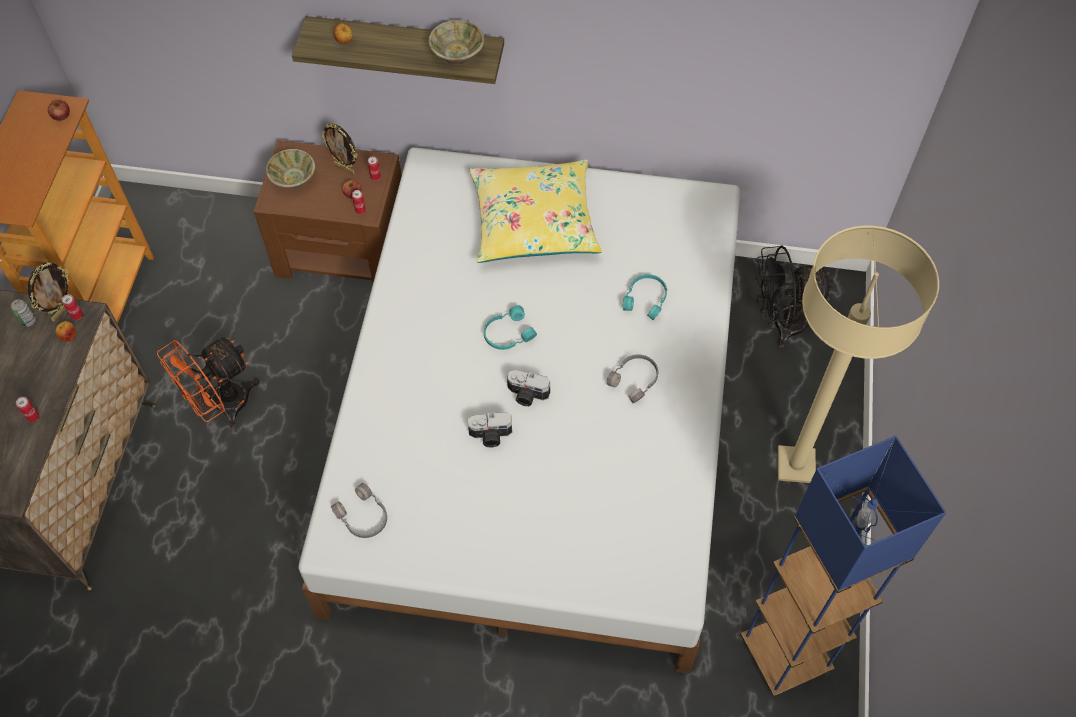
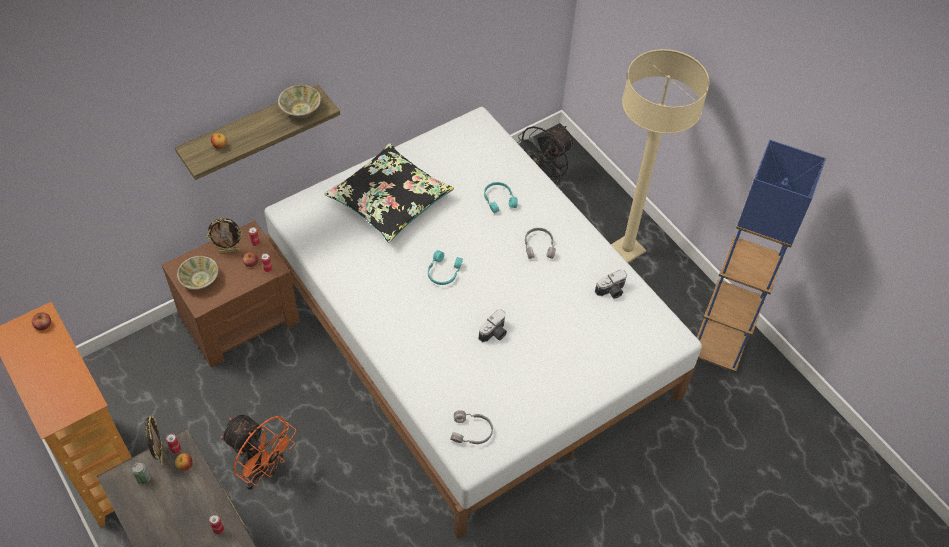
camera: 45 degrees left, 5 degrees down
(222, 406) = (262, 469): orange fan -> orange fan turned 60 degrees counterclockwise
(527, 395) = (490, 297): camera -> camera (611, 291)
(533, 221) = (389, 200): yellow pillow -> black pillow

